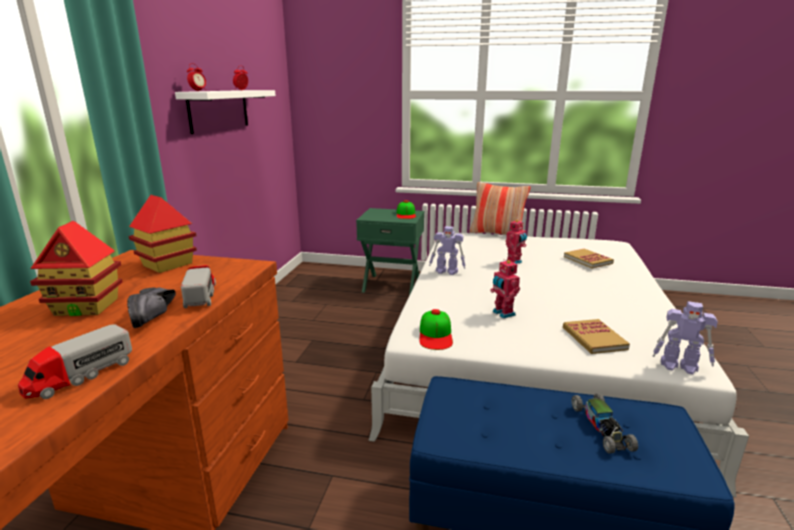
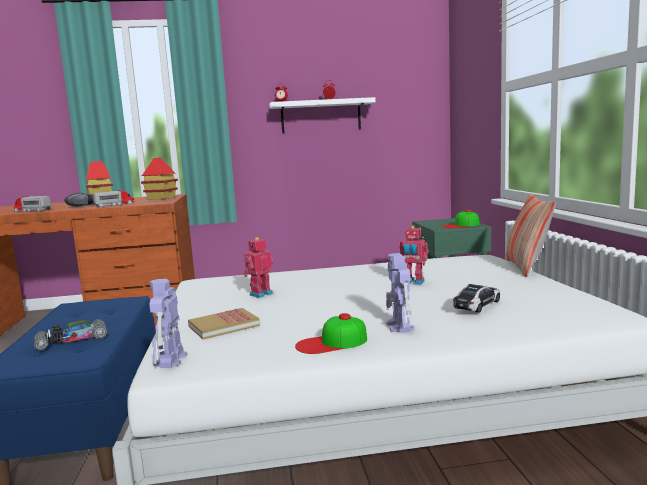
camera: 70 degrees right, 10 degrees down
(435, 335) = (206, 284): cap -> cap (331, 343)
(447, 271) = (351, 269): toy robot -> toy robot (400, 327)
(587, 260) = (476, 305): book -> toy car

